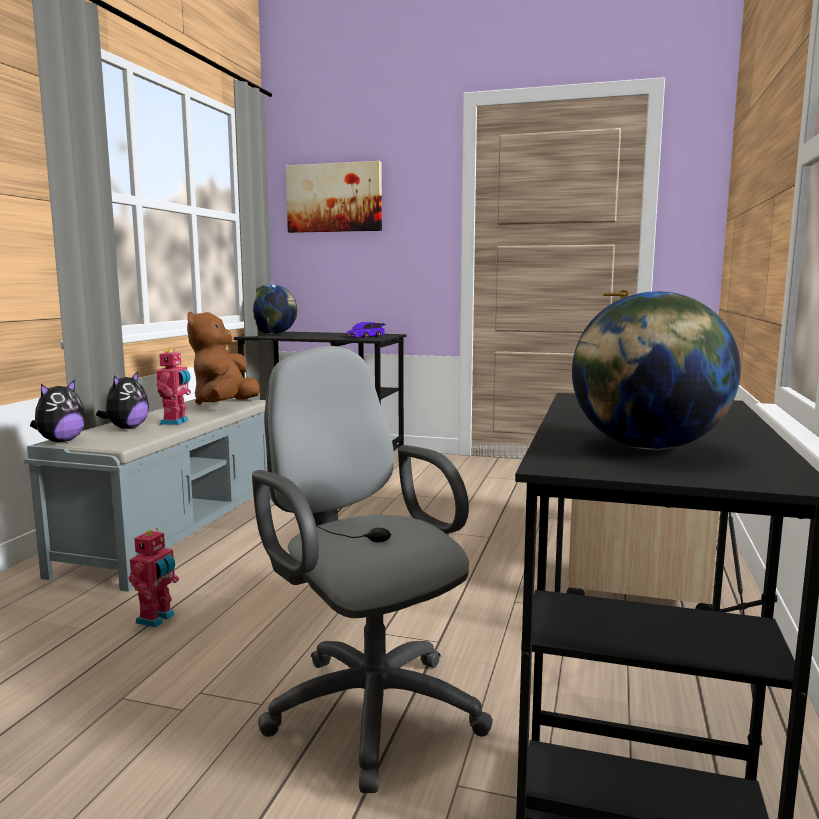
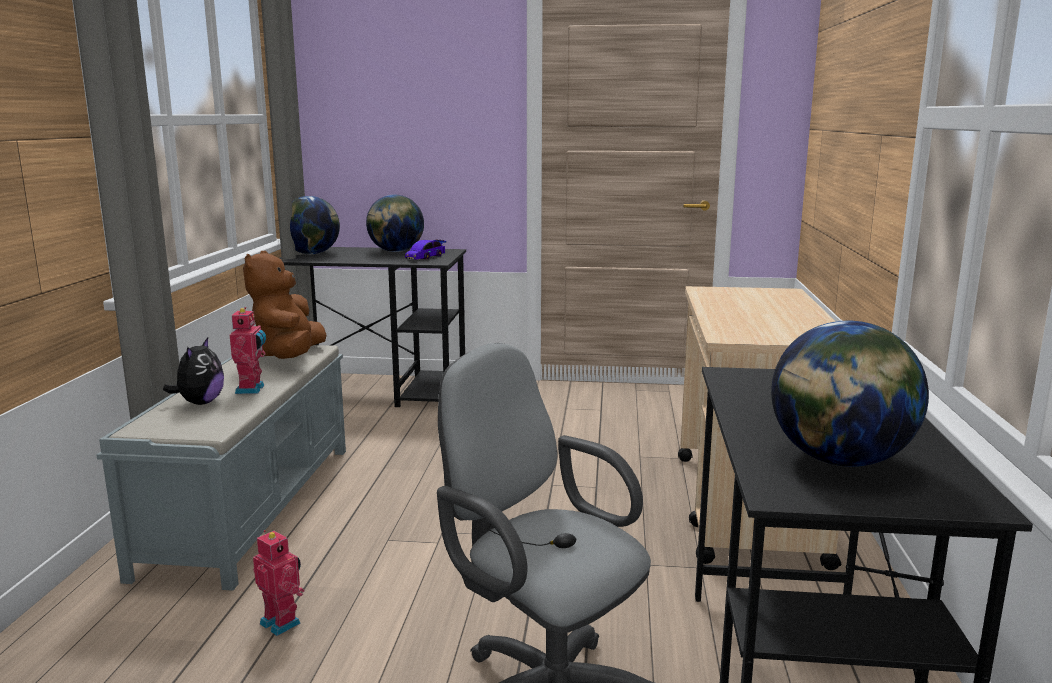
camera: 10 degrees left, 5 degrees up
(61, 441) = (136, 429): plush toy -> none
(157, 619) = (282, 622): toy robot -> toy robot turned 60 degrees counterclockwise
(334, 198) = (375, 91): picture -> none
(344, 334) = (396, 251): none -> globe

